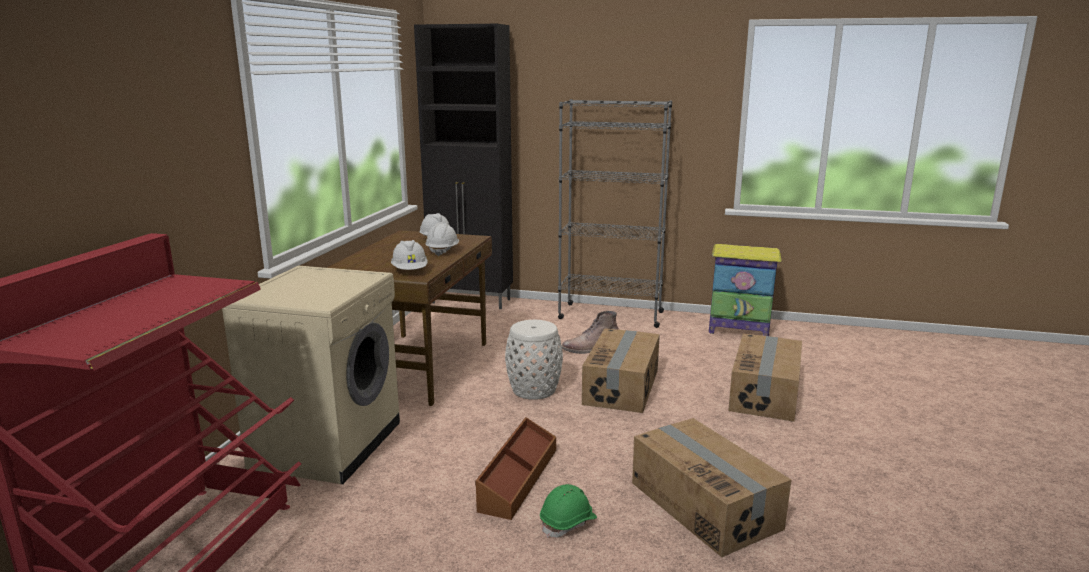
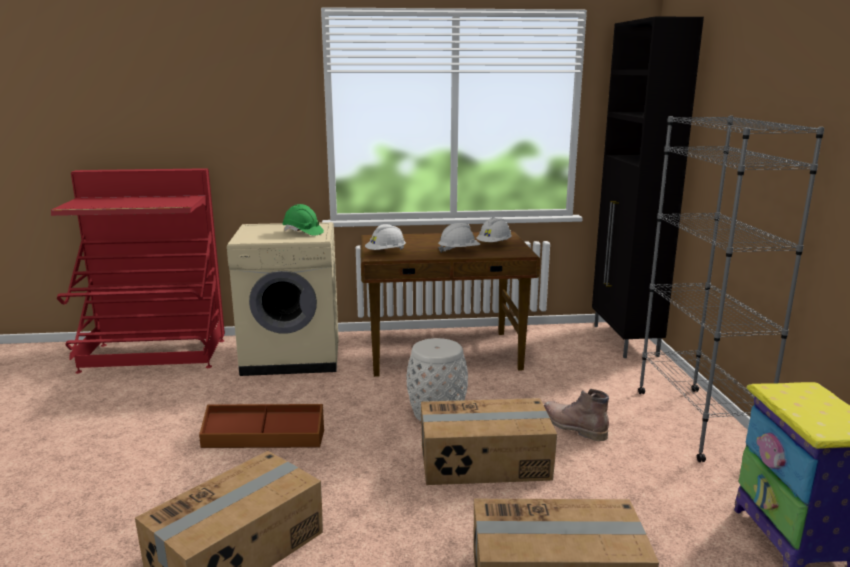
camera: 70 degrees right, 0 degrees up
(568, 523) = (197, 475): green hard hat -> green hard hat (302, 232)

